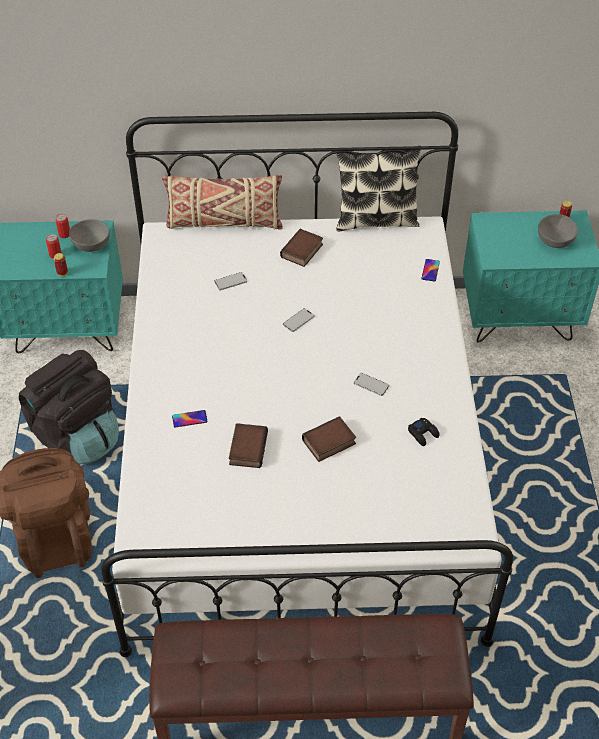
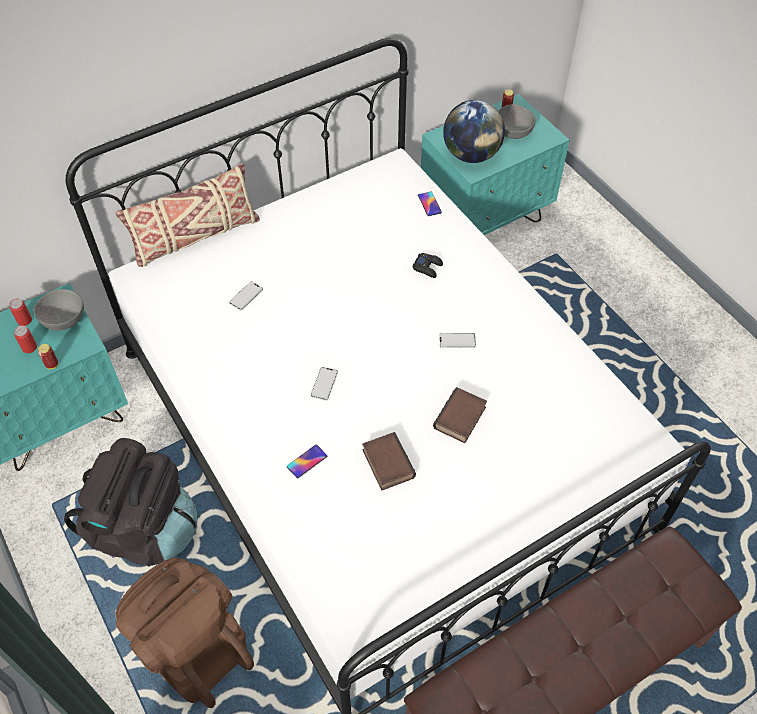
camera: 30 degrees left, 5 degrees up
(298, 320) = (342, 307): phone -> phone (324, 384)
(302, 252) = (296, 235): book -> none
(376, 219) = (344, 174): pillow -> none
(423, 434) = (538, 367): black game controller -> black game controller (428, 267)
(501, 245) = (471, 155): none -> globe

